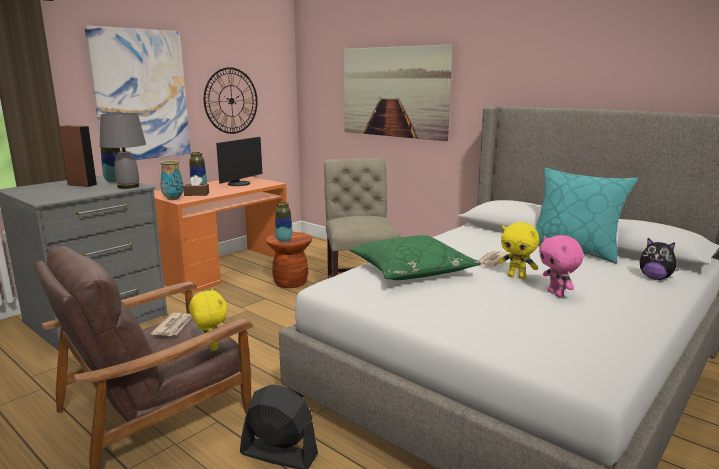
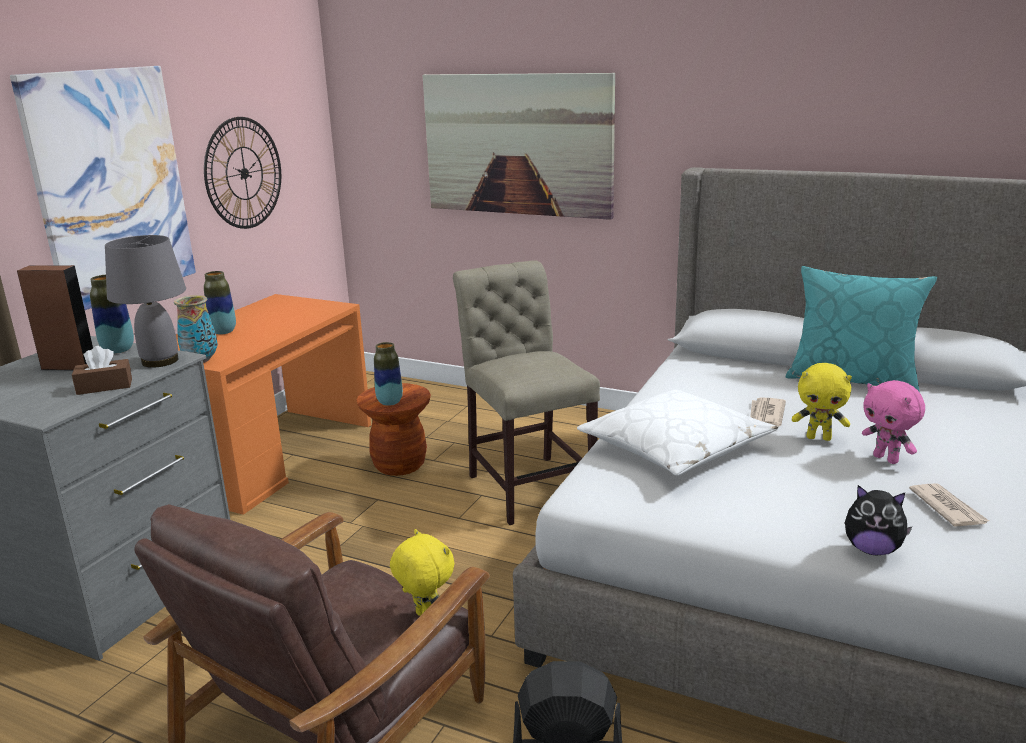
camera: 15 degrees left, 5 degrees up
(174, 326) = (340, 593): newspaper -> newspaper (947, 508)
(196, 194) = (232, 345): brown tissue box -> brown tissue box (104, 386)
(240, 184) = (284, 314): monitor -> none
(411, 270) = (675, 447): green pillow -> white pillow
(655, 278) = (979, 413): plush toy -> plush toy (872, 549)

